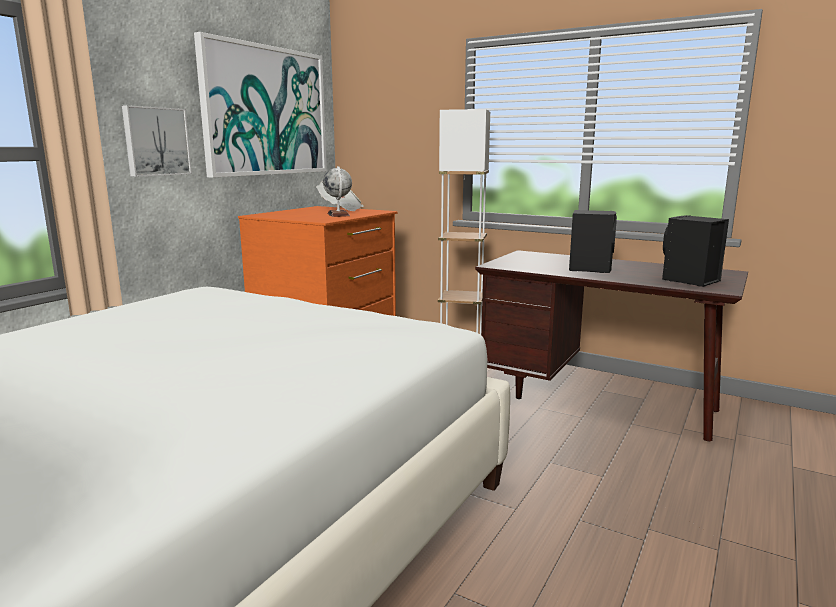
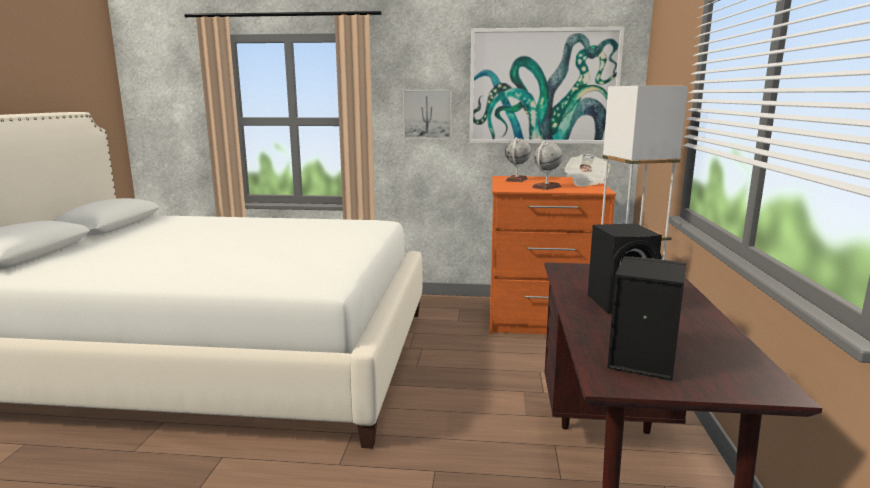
camera: 65 degrees right, 0 degrees up
(282, 215) = (516, 180): none -> globe

